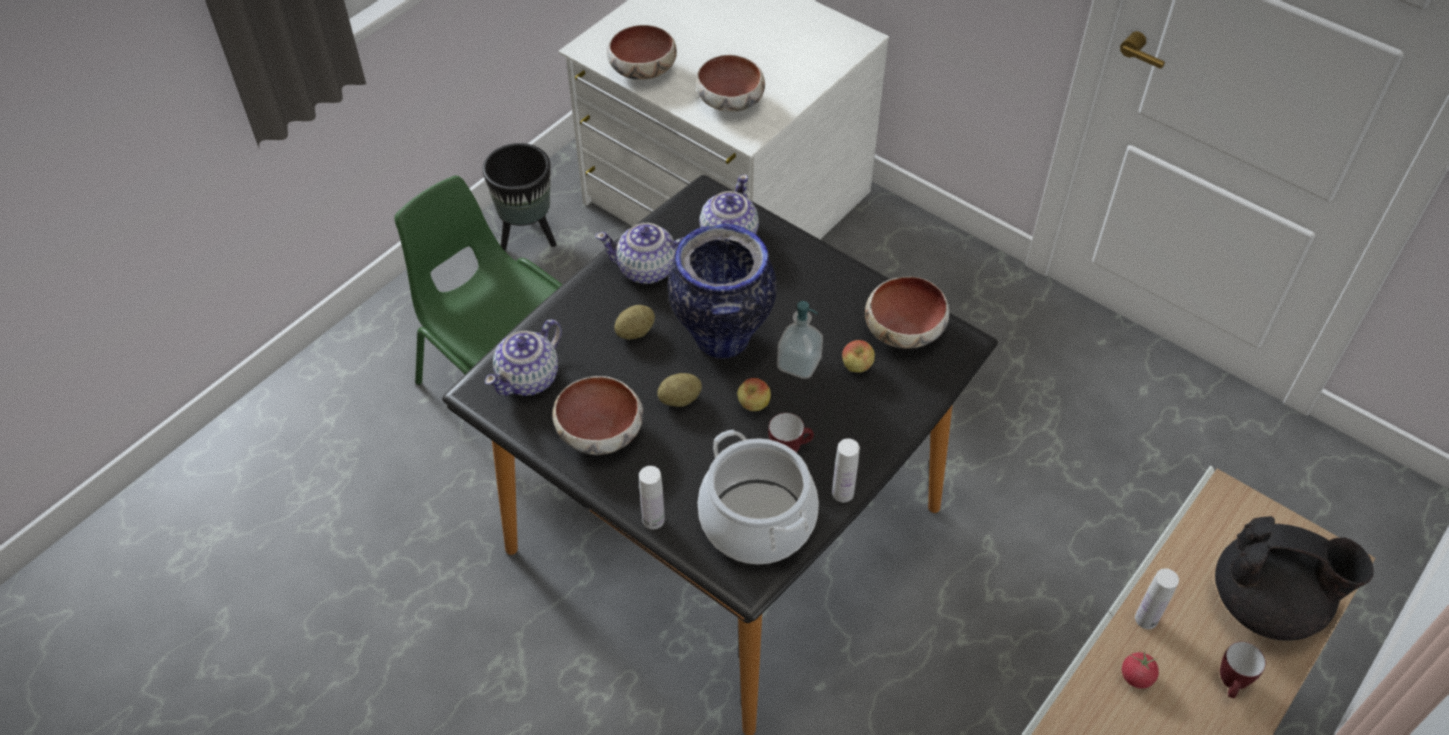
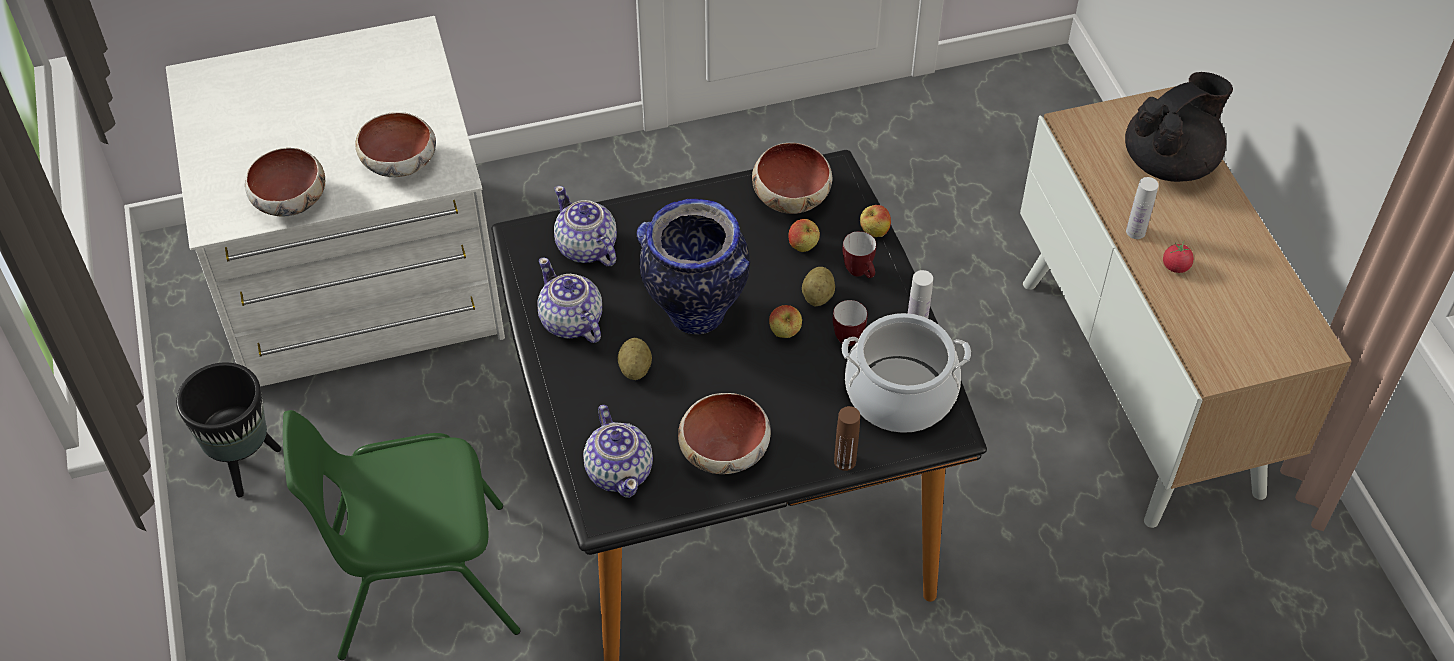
camera: 55 degrees left, 0 degrees up
(648, 269) = (571, 322): teapot -> teapot turned 105 degrees clockwise
(653, 519) = (845, 461): white bottle -> brown bottle
(680, 399) = (736, 377): potato -> potato (818, 296)
(799, 364) = (767, 280): soap dispenser -> none
(919, 407) = (874, 232): none -> apple
(1231, 685) = (1216, 222): mug -> mug (860, 273)

